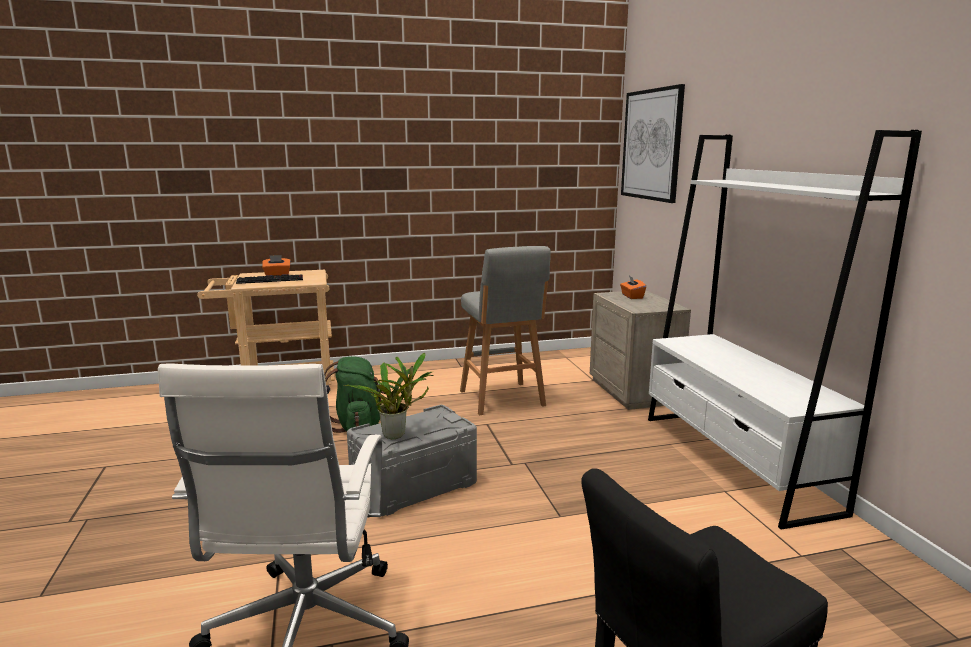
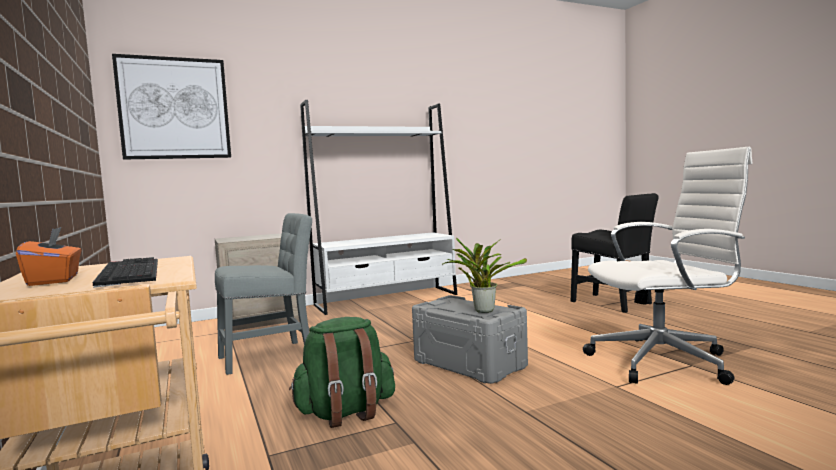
camera: 100 degrees left, 10 degrees down
(502, 399) = (271, 356): grey stool -> grey chair
(632, 296) = (241, 238): orange tissue box -> none

